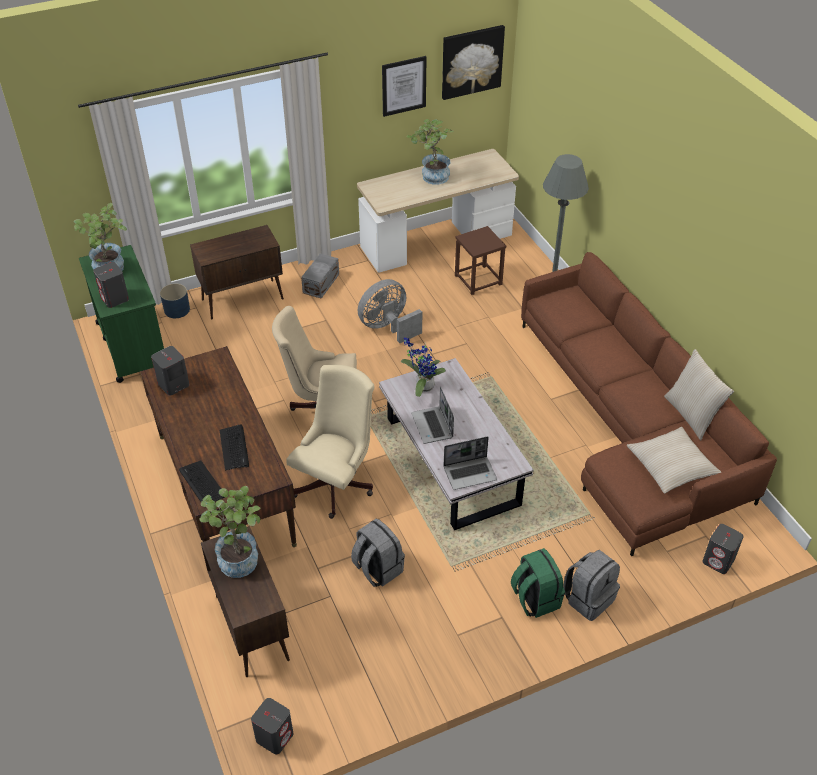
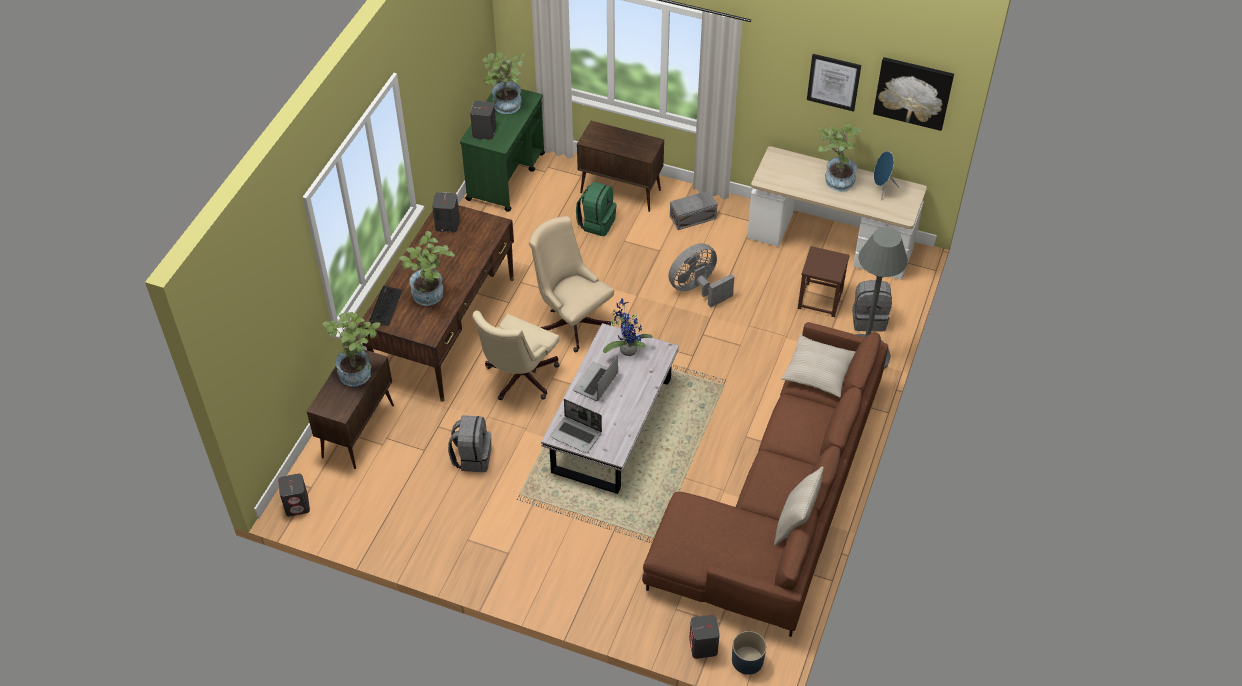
camera: 45 degrees right, 5 degrees up
(176, 310) = (565, 168): blue planter -> blue planter (747, 660)
(234, 448) = (431, 297): keyboard -> potted plant
(337, 482) = (518, 379): beige office chair -> beige office chair turned 135 degrees clockwise
(388, 327) = (697, 289): grey fan -> grey fan turned 45 degrees counterclockwise
(468, 166) = (881, 189): none -> blue speaker
(535, 599) = (544, 560): green backpack -> green backpack (596, 223)
(588, 598) = (579, 590): grey backpack -> grey backpack (869, 319)
(671, 466) = (723, 544): beige pillow -> beige pillow (818, 371)

